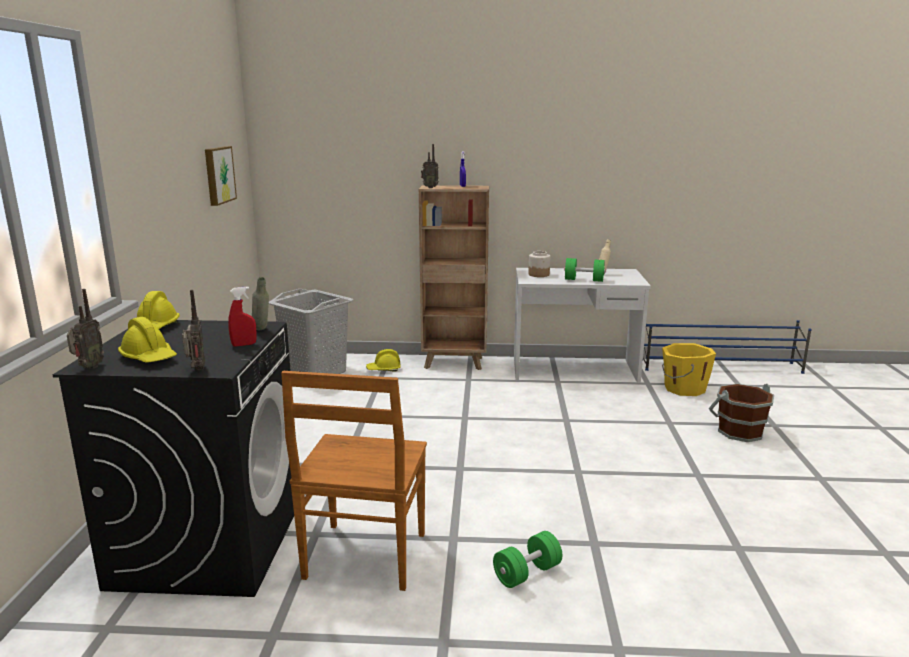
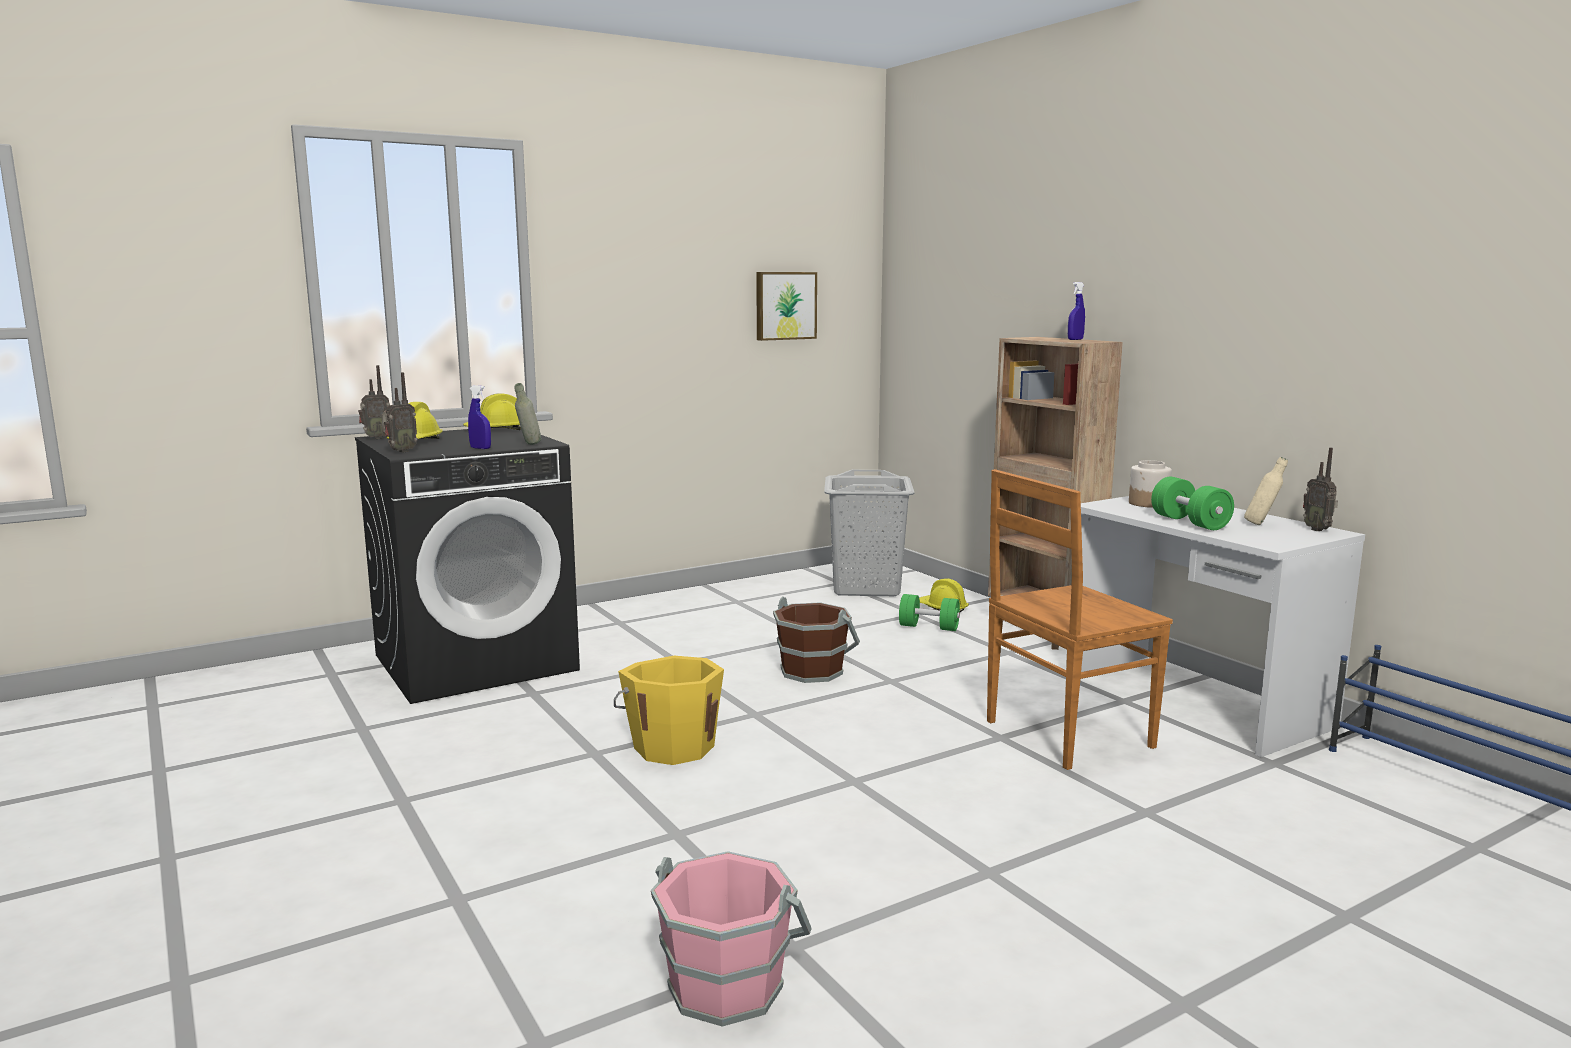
camera: 55 degrees right, 5 degrees down
(244, 345) = (480, 448): red spray bottle -> blue spray bottle
(364, 558) = (512, 725): brown chair -> brown chair (1064, 735)
(430, 187) = (1021, 338): radio -> radio (1318, 529)
(527, 573) = (564, 809): green dumbbell -> green dumbbell (929, 627)
(683, 388) = (1323, 797): yellow bucket -> yellow bucket (673, 746)
(739, 431) = (1238, 882): brown bucket -> brown bucket (812, 671)
(764, 578) = (726, 985): none -> pink bucket

